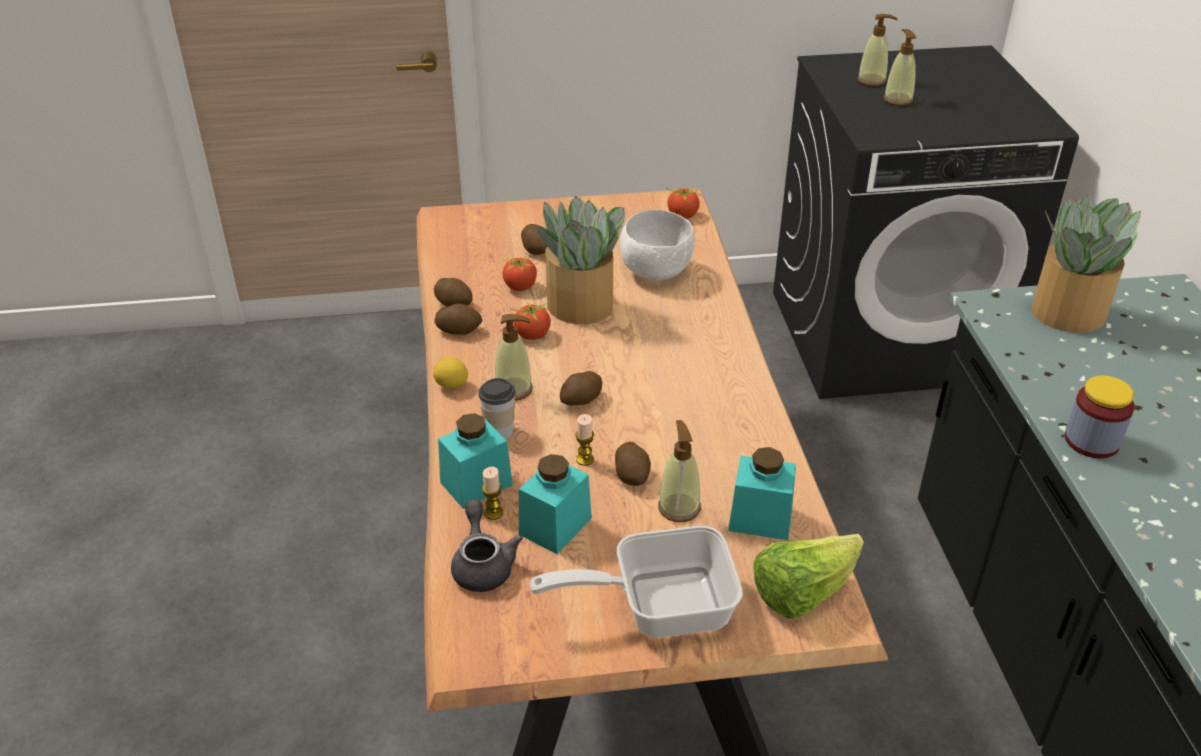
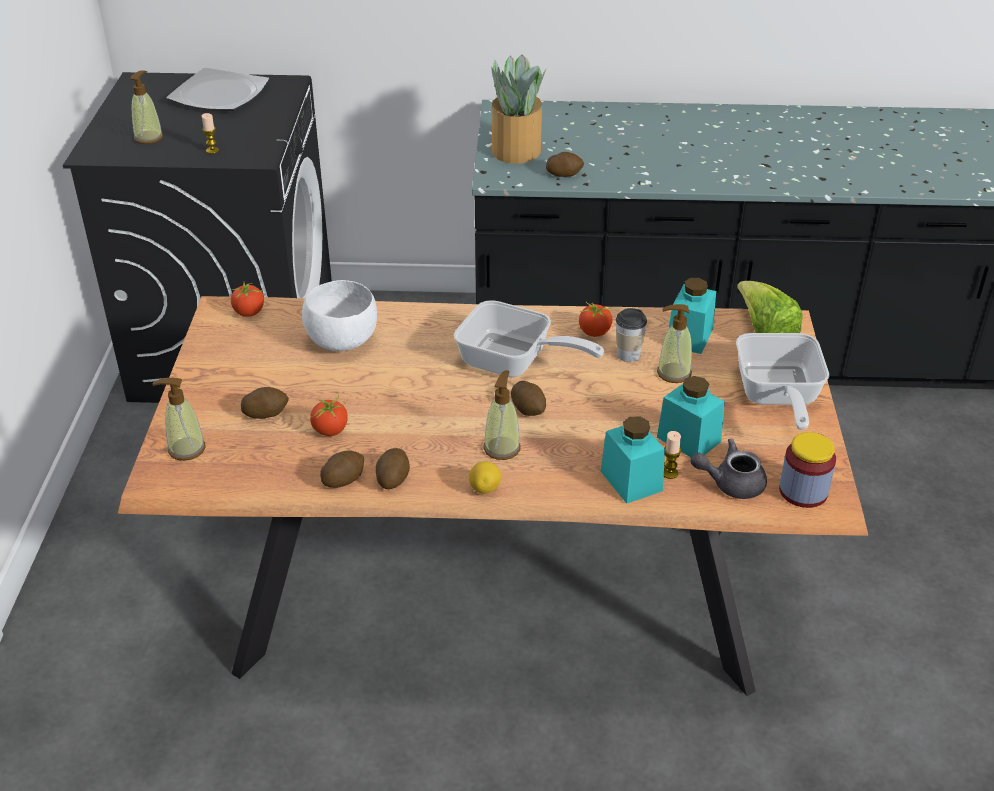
camera: 80 degrees left, 0 degrees up
(499, 431) = (561, 462): cup -> cup (628, 355)
(532, 335) = (419, 429): tomato -> tomato (595, 332)
(581, 306) = (382, 394): potted plant -> none
(585, 459) = (609, 415): candle -> candle (212, 150)
(632, 476) = (633, 392): potato -> potato (564, 174)
(658, 382) = (514, 363): none -> frying pan
(898, 99) = (196, 133): soap dispenser -> soap dispenser (186, 449)
(986, 96) = (219, 95): none -> plate
(1091, 441) = (658, 177): jar -> jar (803, 491)

